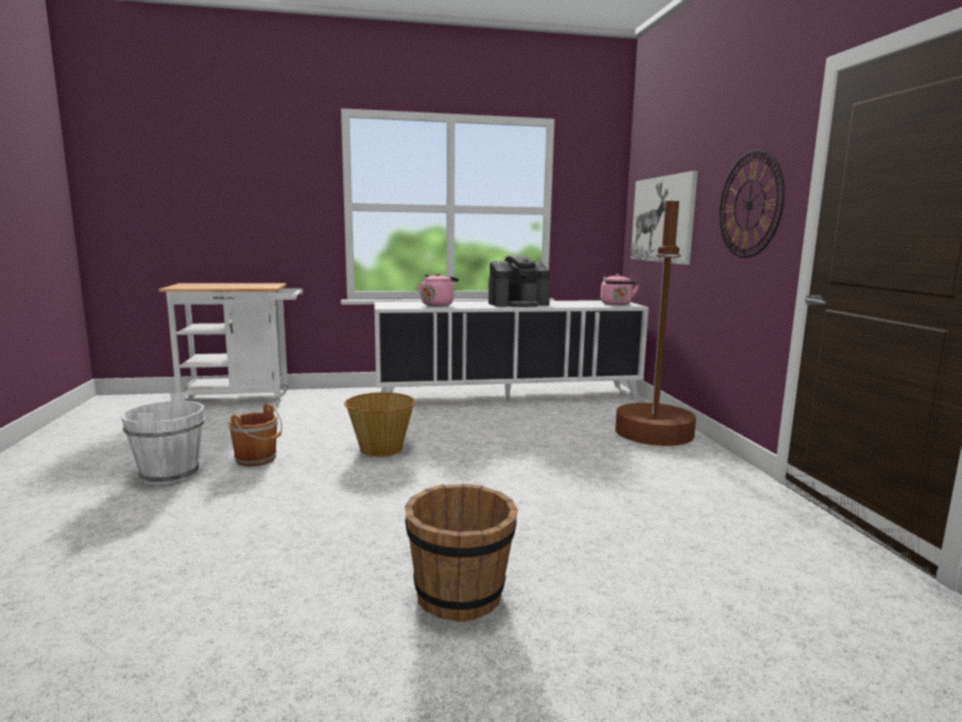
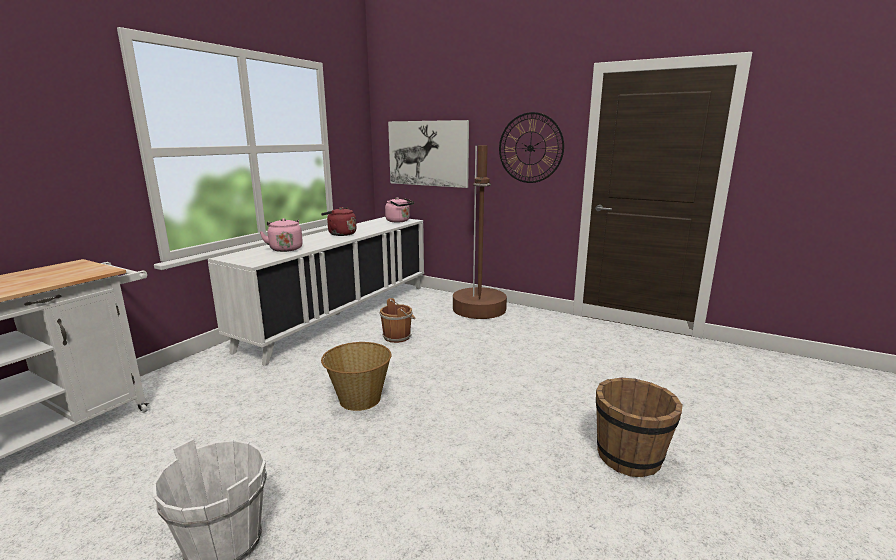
camera: 50 degrees left, 5 degrees up
(257, 459) = (279, 469): brown bucket -> brown bucket (398, 336)
(518, 304) = (340, 234): coffee machine -> red kettle

